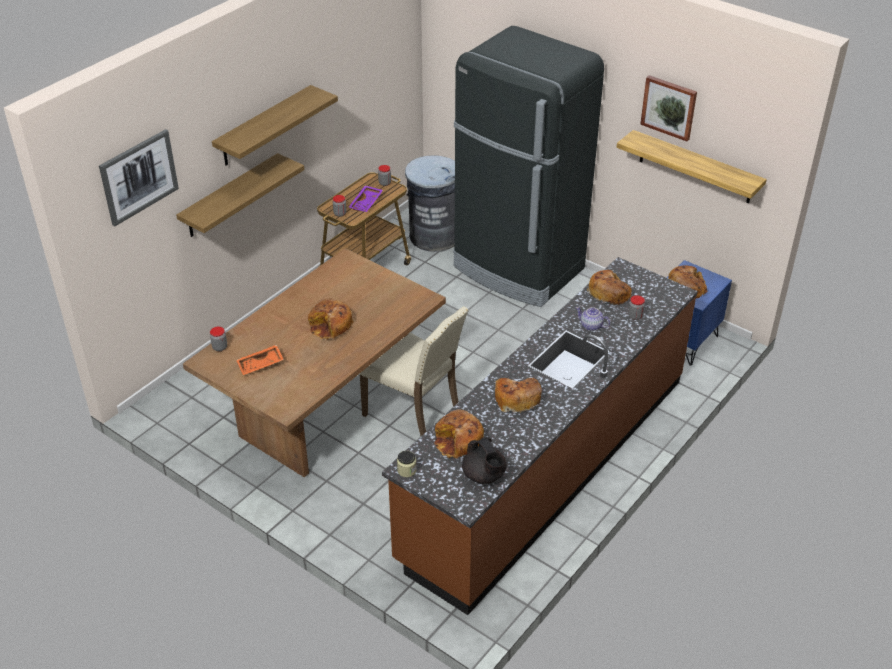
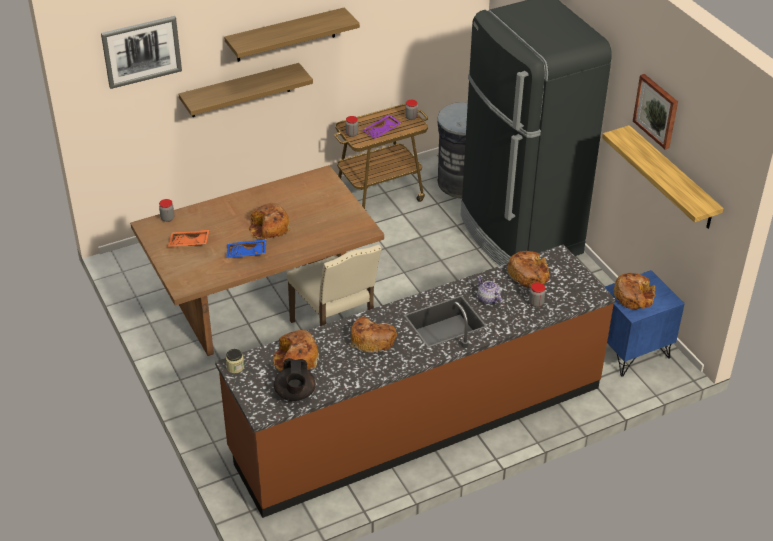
camera: 25 degrees right, 0 degrees up
(327, 357) = (246, 253): none -> blue tray

